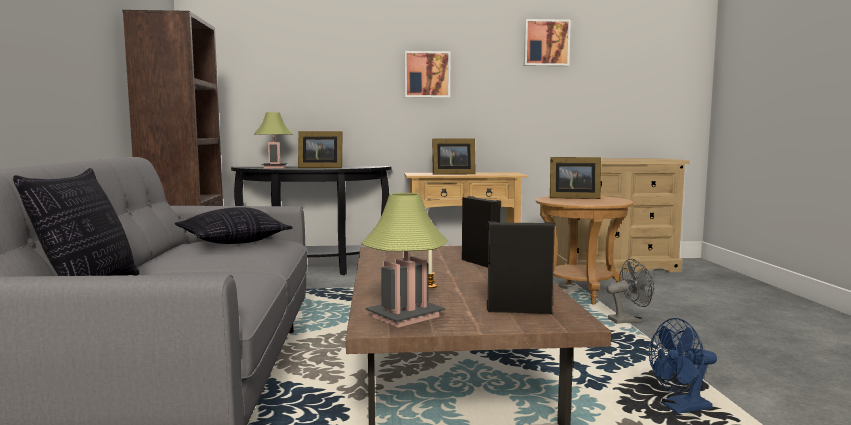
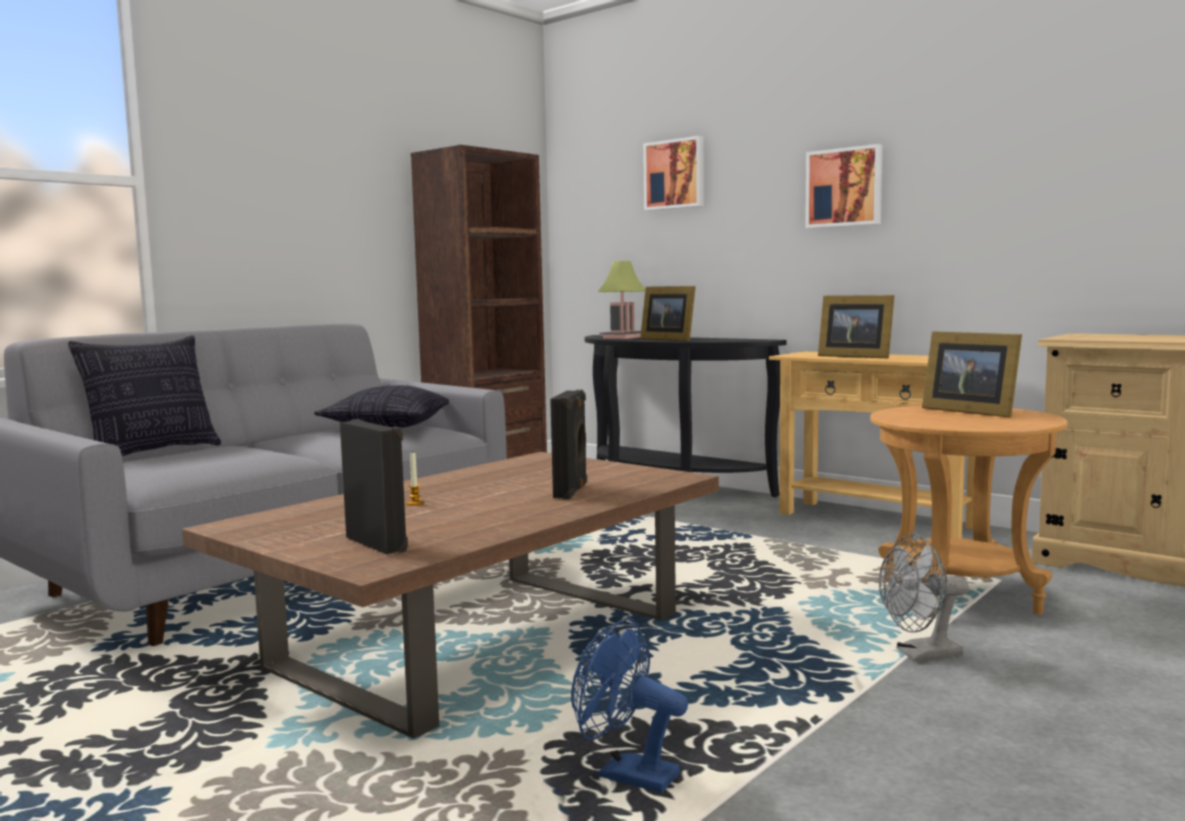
camera: 45 degrees right, 0 degrees up
(405, 316) = (279, 524): table lamp -> none
(546, 43) = (1068, 103): picture -> picture (675, 174)
(629, 320) = (920, 655): grey fan -> grey fan turned 135 degrees clockwise

